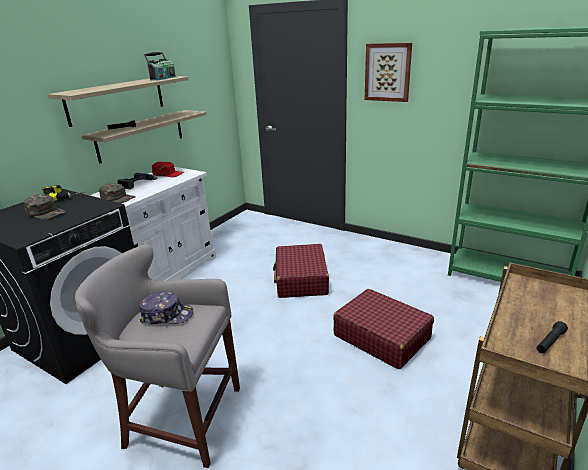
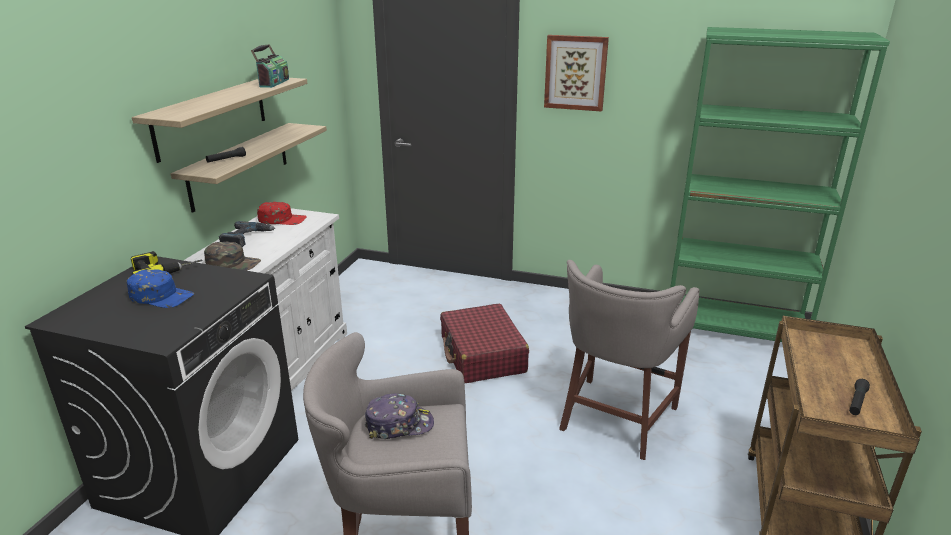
camera: 15 degrees left, 0 degrees up
(46, 212) = (161, 296): green cap -> blue cap
(381, 337) = (615, 419): red suitcase -> grey stool

